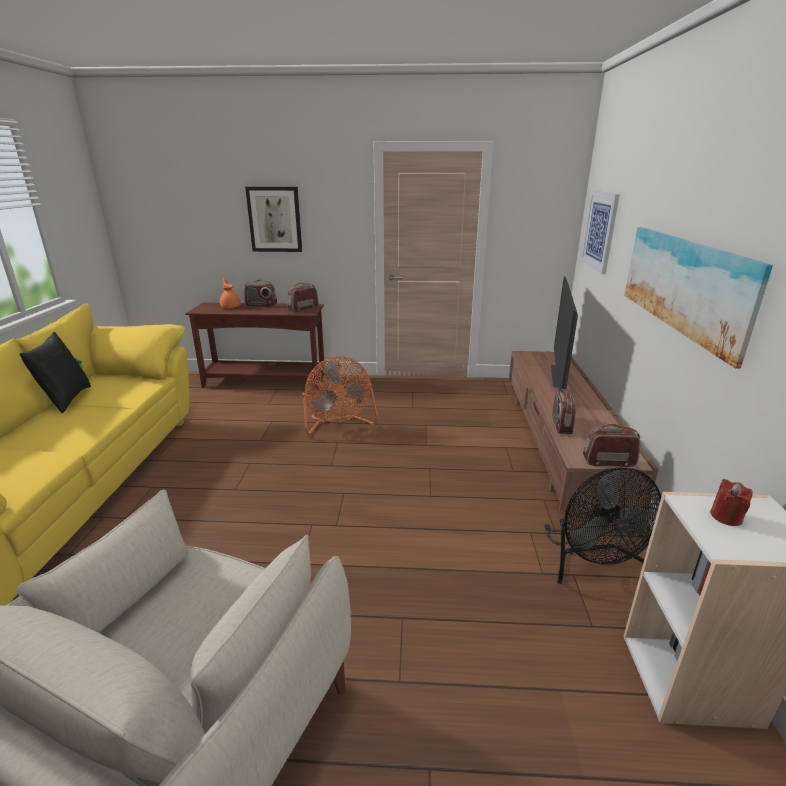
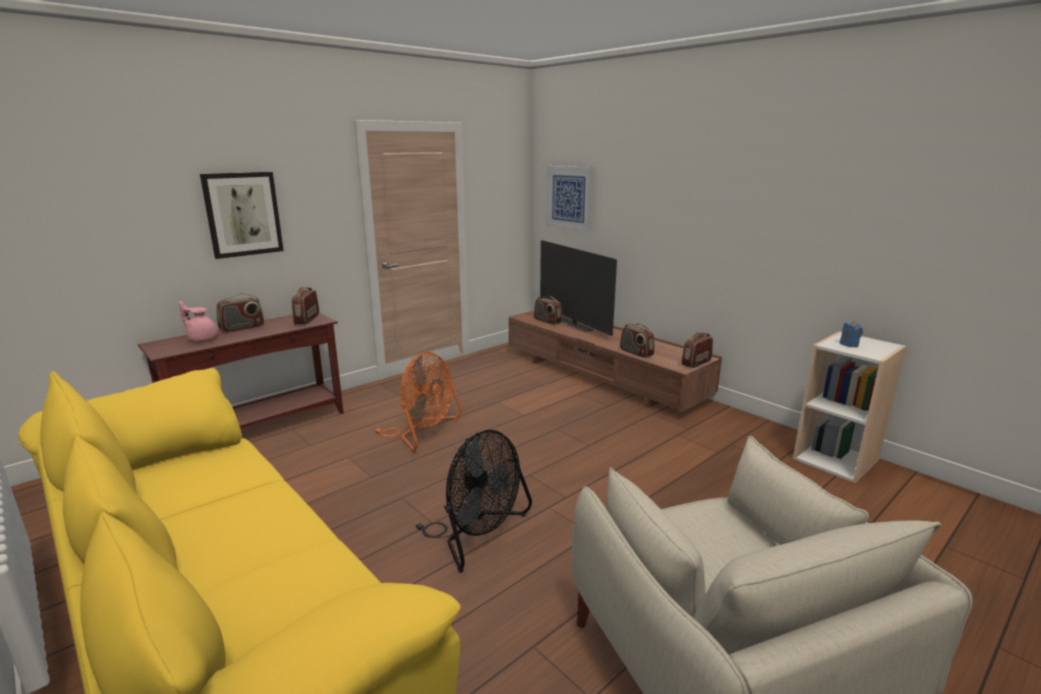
camera: 45 degrees left, 5 degrees down
(67, 400) = (162, 510): black pillow -> none
(231, 307) = (202, 338): orange teapot -> pink teapot
(538, 365) = (547, 321): none -> radio
(592, 561) = (726, 432): black fan -> black fan (475, 535)
(685, 284) = (709, 224): picture -> none
(726, 517) = (849, 344): red candle -> blue candle

